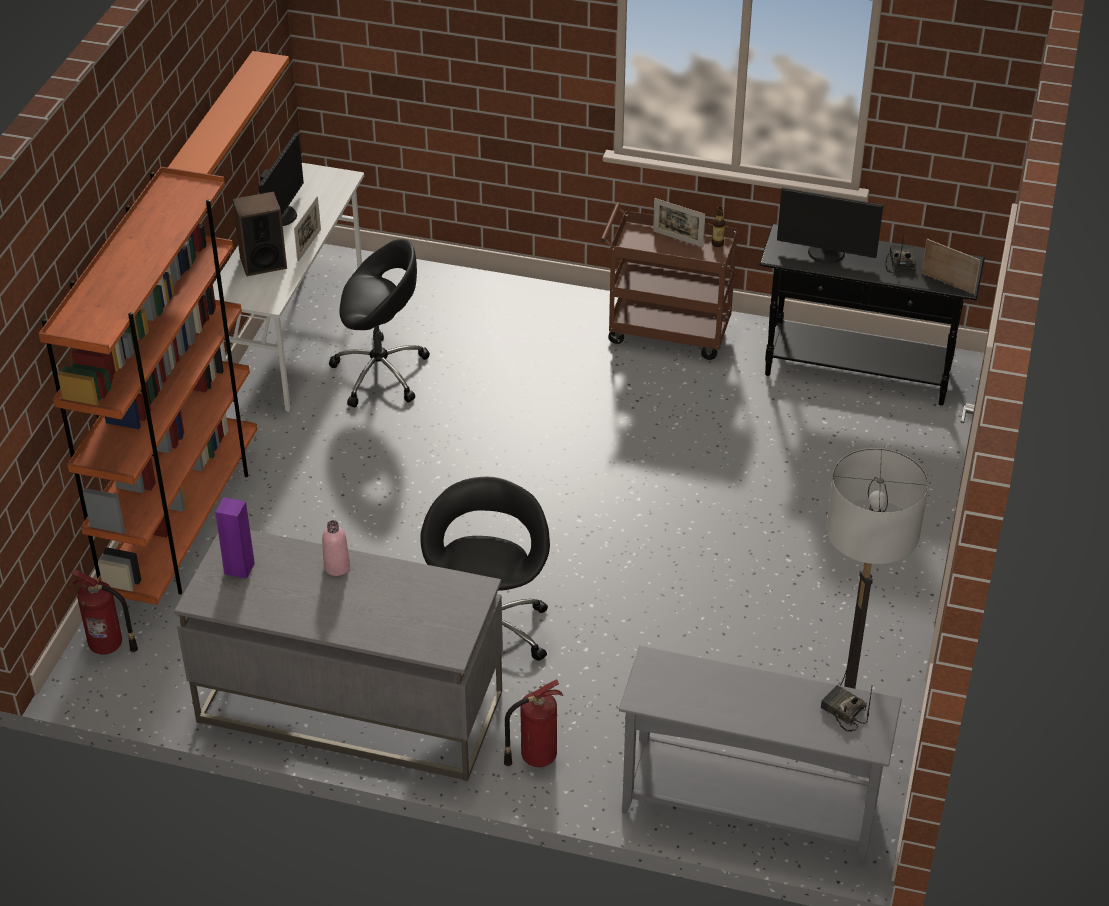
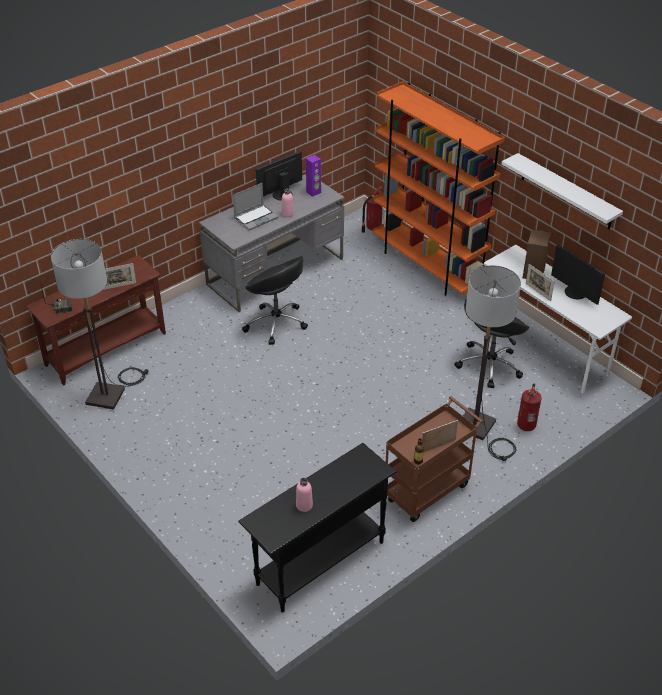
camera: 125 degrees right, 0 degrees up
(212, 127) = (566, 192): orange shelf -> white shelf
(384, 600) = (256, 218): none -> laptop
(519, 332) = (483, 432): none -> floor lamp
(536, 756) = (197, 306): fire extinguisher -> fire extinguisher (526, 425)
(748, 808) = (106, 348): grey console table -> brown console table
(826, 254) = (343, 476): monitor -> monitor (281, 194)
(899, 262) = (304, 505): radio -> pink bottle
(947, 283) = (263, 515): picture frame -> picture frame (119, 286)

